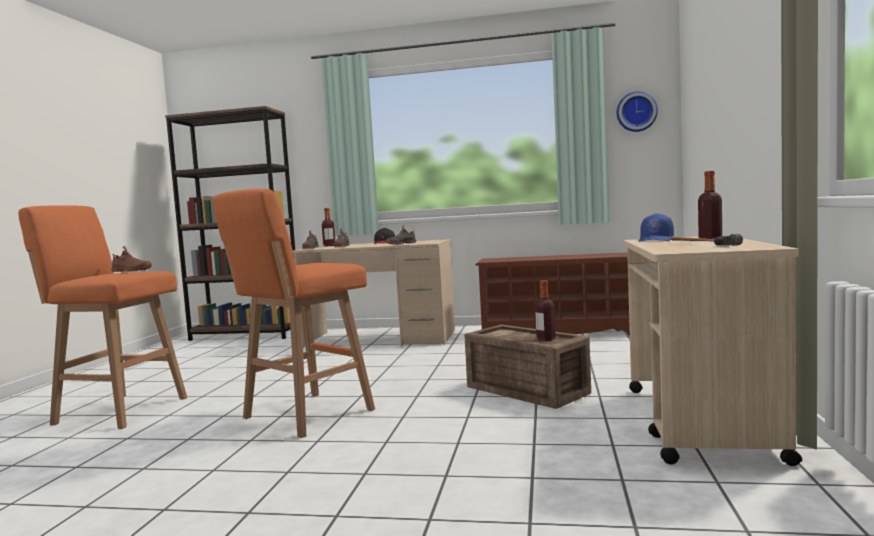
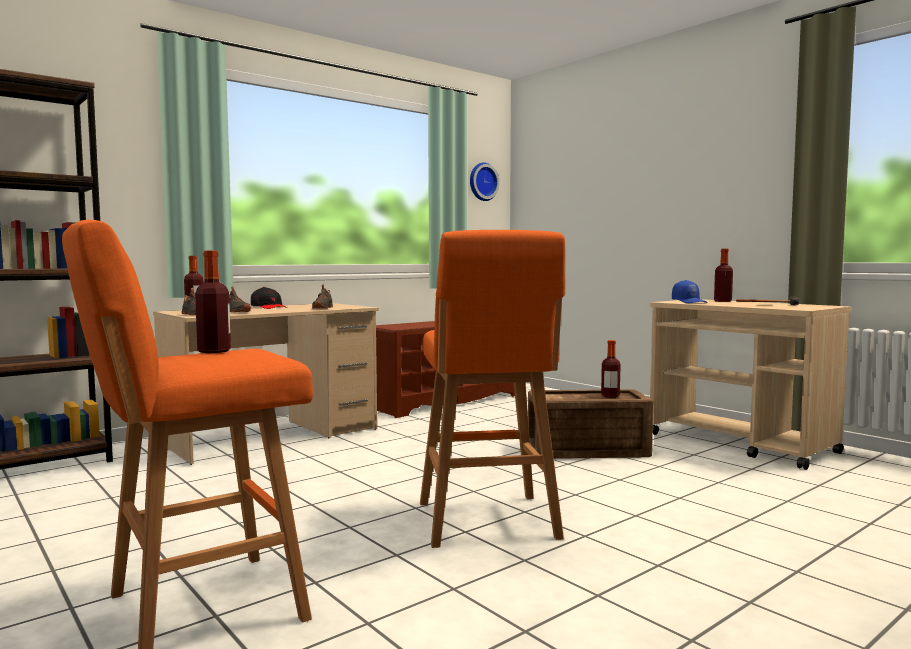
camera: 50 degrees left, 0 degrees up
(130, 271) = (214, 351): brown shoe -> bottle

